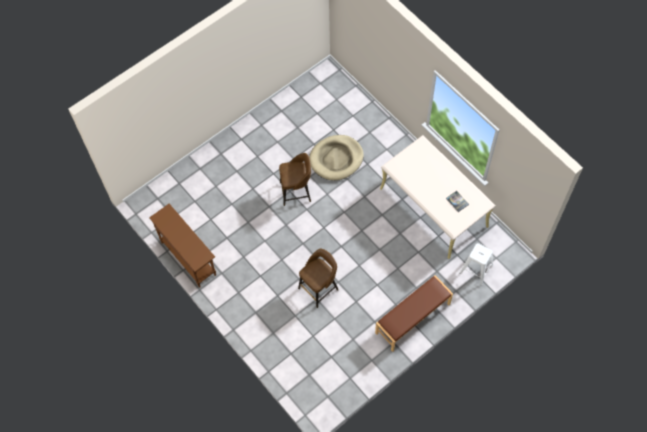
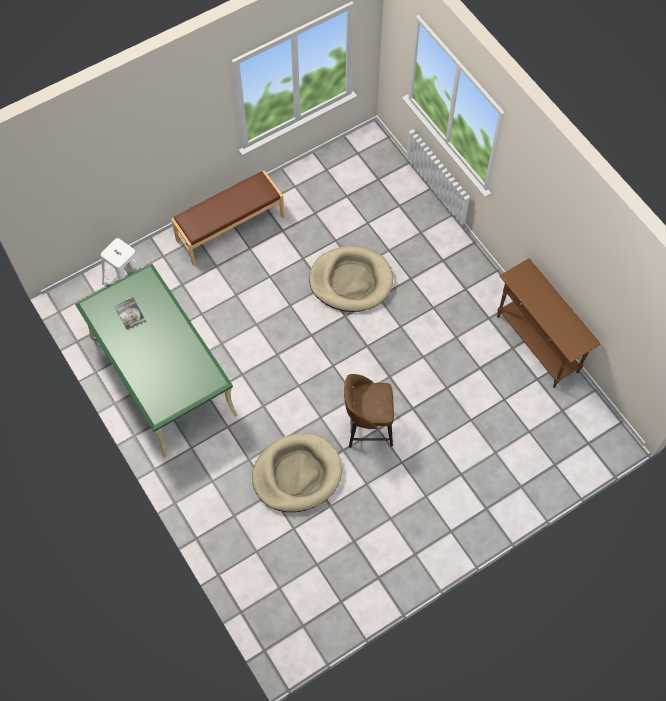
camera: 175 degrees left, 0 degrees up
(319, 288) = (351, 281): brown stool -> beige dog bed
(434, 207) = (162, 375): beige desk -> green desk

